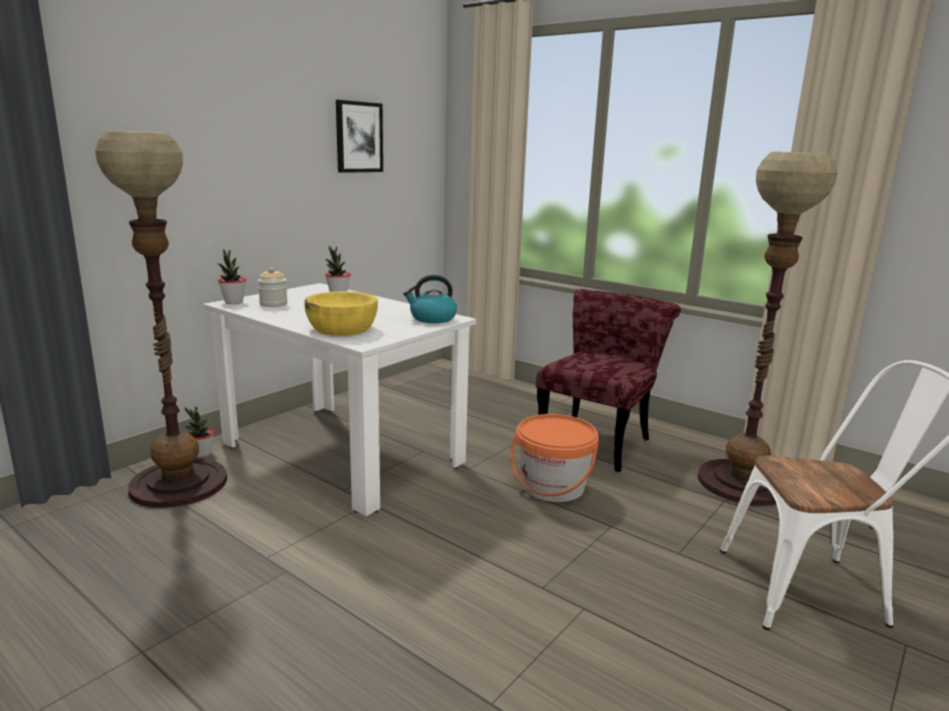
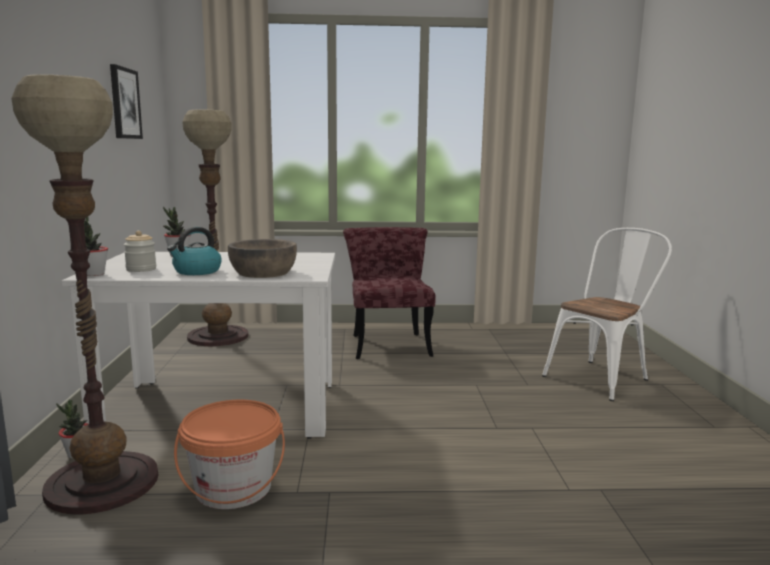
camera: 40 degrees left, 5 degrees down
(342, 328) = (263, 272): yellow bowl -> brown bowl
(432, 318) = (307, 257): kettle -> kettle (196, 271)
(553, 487) = (410, 376): orange bucket -> orange bucket (233, 488)
(742, 483) = (499, 342): floor lamp -> floor lamp (218, 336)

